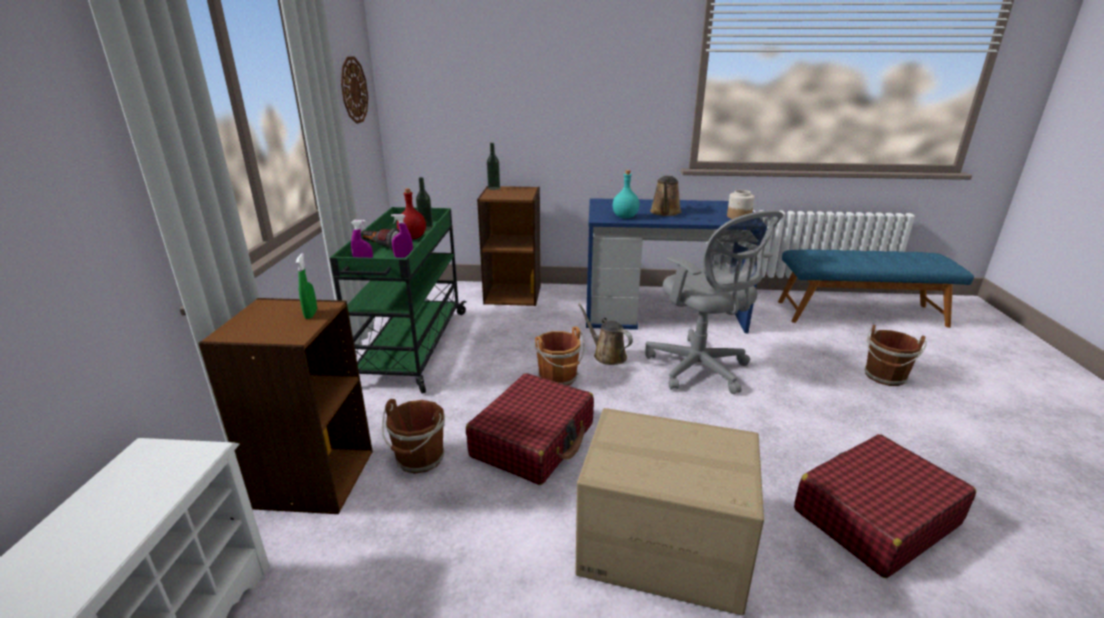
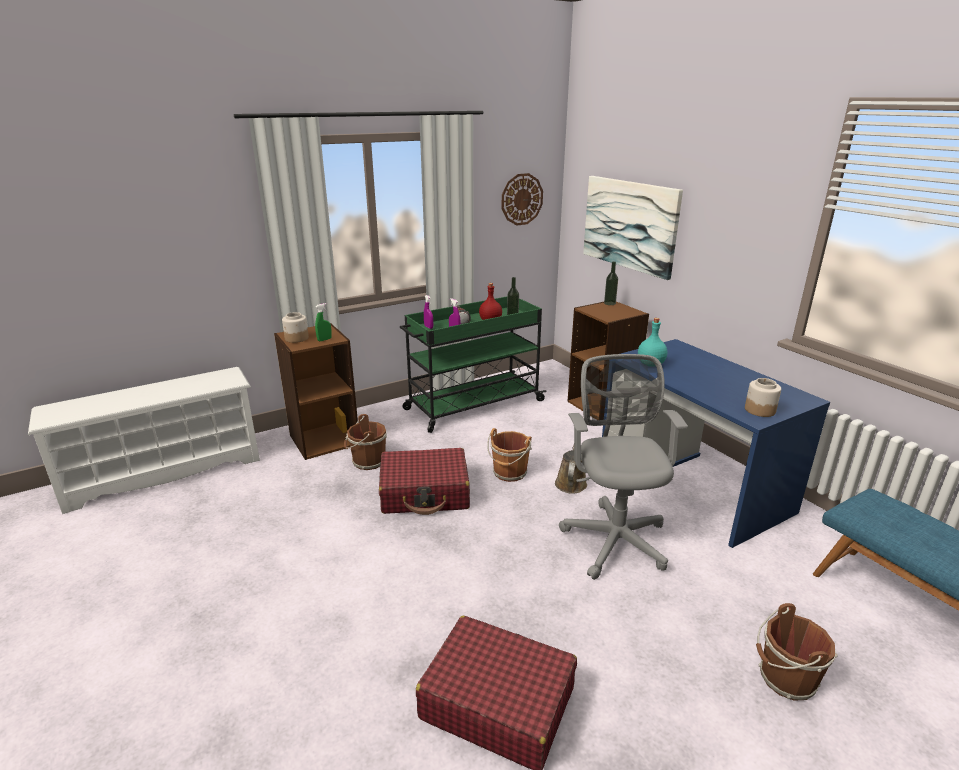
camera: 55 degrees right, 0 degrees up
(263, 331) = (296, 338): none -> jar
(491, 102) = (629, 225): none -> picture
(662, 548) = (366, 586): cardboard box -> none
(665, 212) = (698, 376): brown watering can -> none
(700, 369) = (614, 537): grey office chair -> grey office chair turned 150 degrees clockwise

